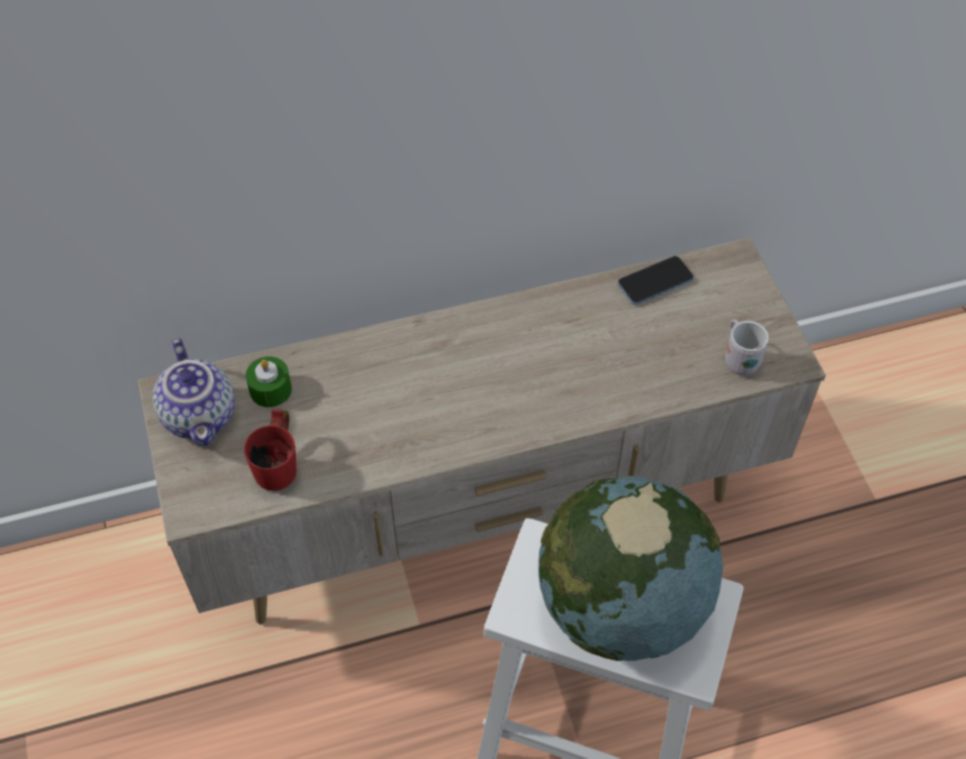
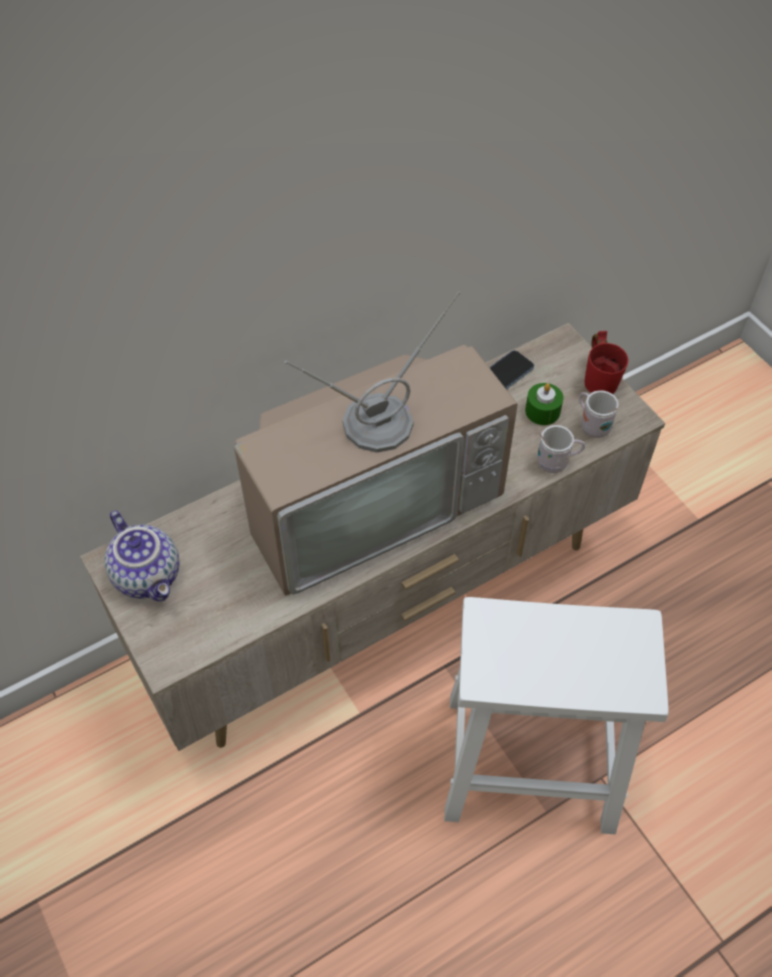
camera: 15 degrees left, 0 degrees up
(270, 389) = (204, 538): green candle -> green candle (542, 411)
(283, 466) = (237, 602): red mug -> red mug (602, 379)
(463, 389) = (372, 500): none -> television
(620, 606) = (567, 653): globe -> none
(684, 392) = (557, 462): none -> white mug

